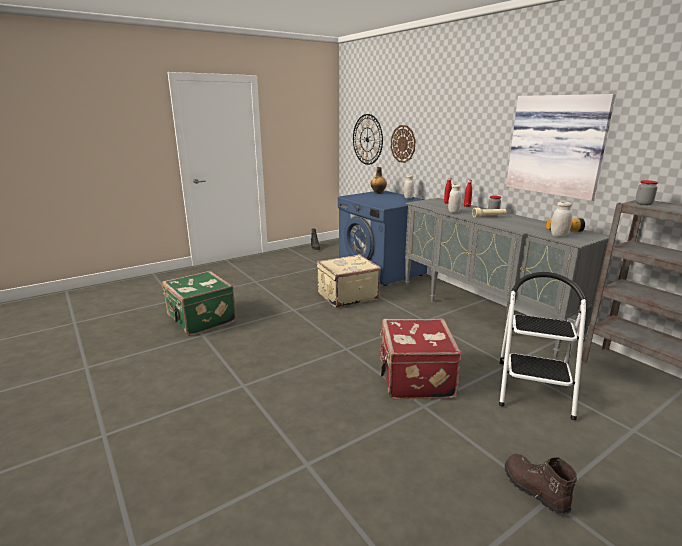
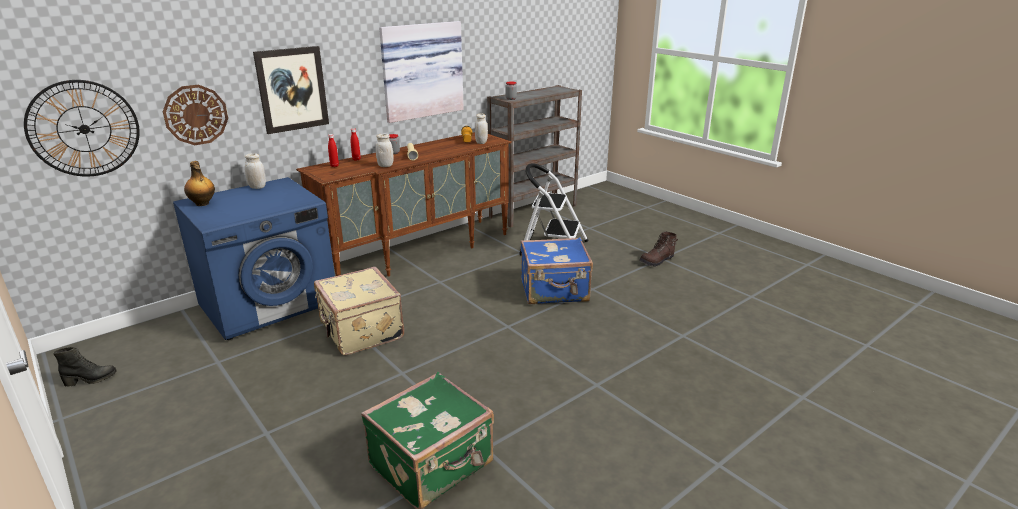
camera: 95 degrees left, 5 degrees up
(414, 379) = (555, 291): red suitcase -> blue suitcase
(450, 139) = (292, 89): none -> picture
(482, 311) = (418, 252): grey cabinet -> brown cabinet

